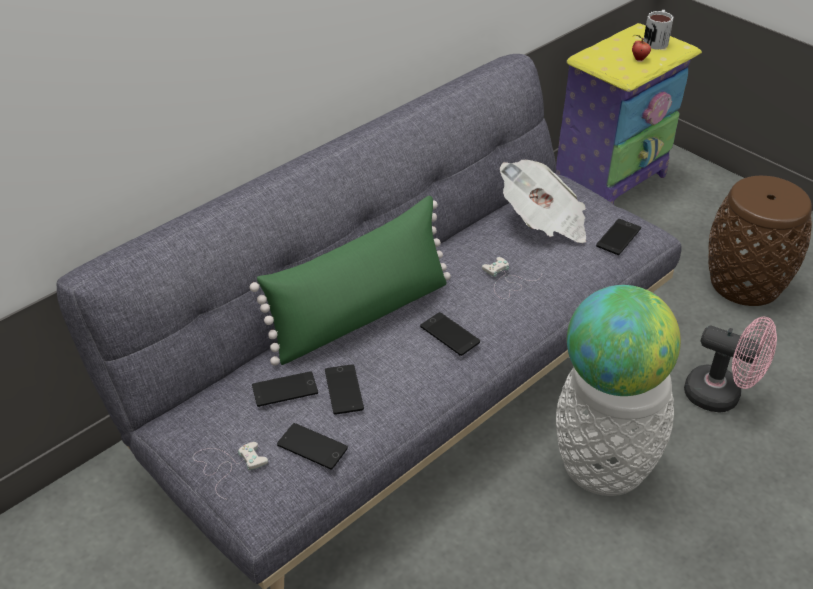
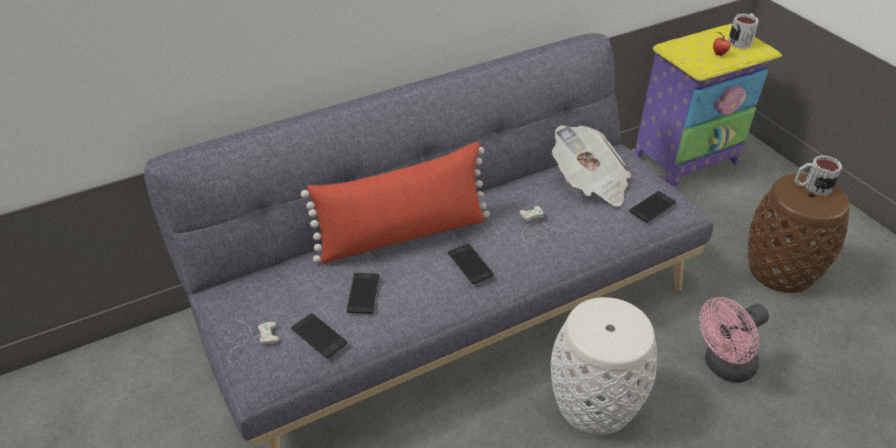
camera: 15 degrees right, 0 degrees up
(285, 389) = (316, 284): phone -> none
(361, 315) = (403, 235): green pillow -> red pillow
(615, 378) = (601, 330): globe -> none
(721, 396) = (724, 367): pink fan -> pink fan turned 105 degrees clockwise
(769, 188) = (812, 186): none -> mug

